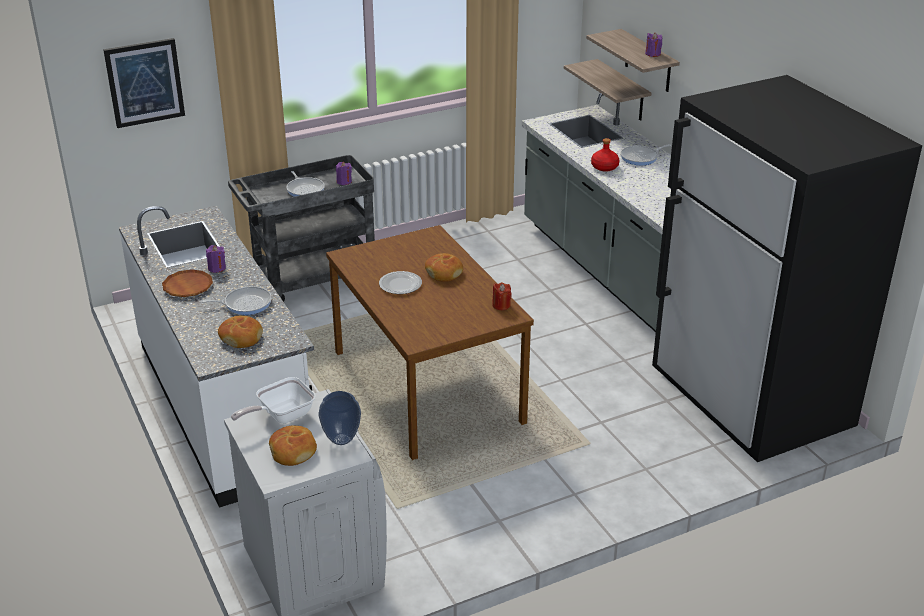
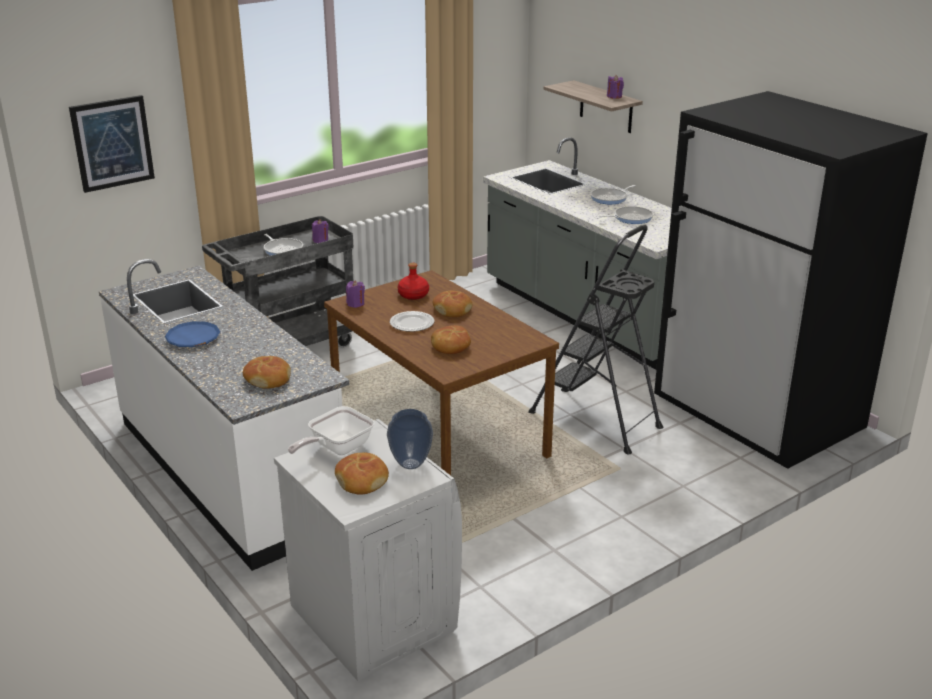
camera: 10 degrees left, 5 degrees down
(188, 287) = (193, 338): brown plate -> blue plate
(217, 268) = (219, 319): purple candle -> purple candle (355, 304)
(245, 304) = (261, 348): frying pan -> frying pan (630, 218)
(428, 313) = (450, 346): none -> bread
(501, 305) = (522, 333): red candle -> none
(584, 389) = (596, 420): none -> step ladder
(604, 167) = (579, 208): red bottle -> red bottle (413, 295)
(622, 91) = (577, 141): shelf -> none

